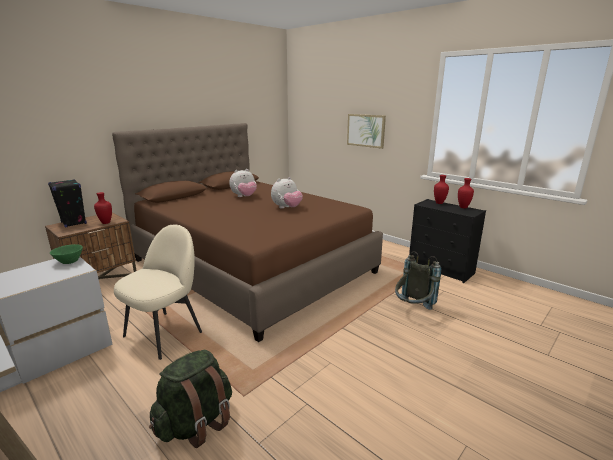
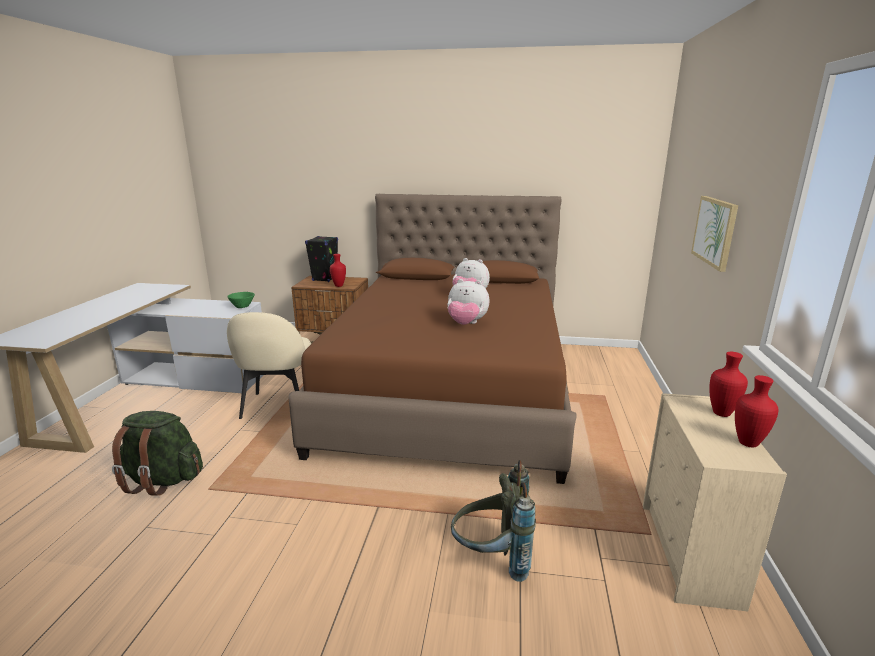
camera: 55 degrees right, 0 degrees up
(165, 333) = (278, 406): beige chair -> beige chair turned 90 degrees clockwise
(441, 269) = (689, 554): black dresser -> beige dresser

